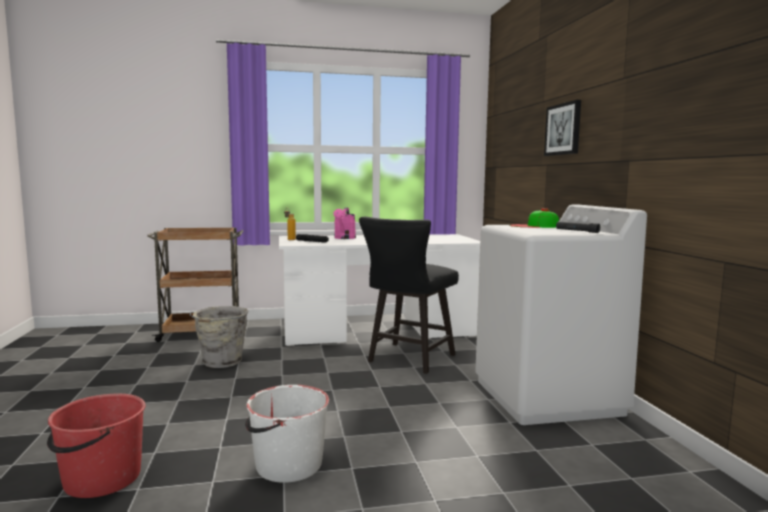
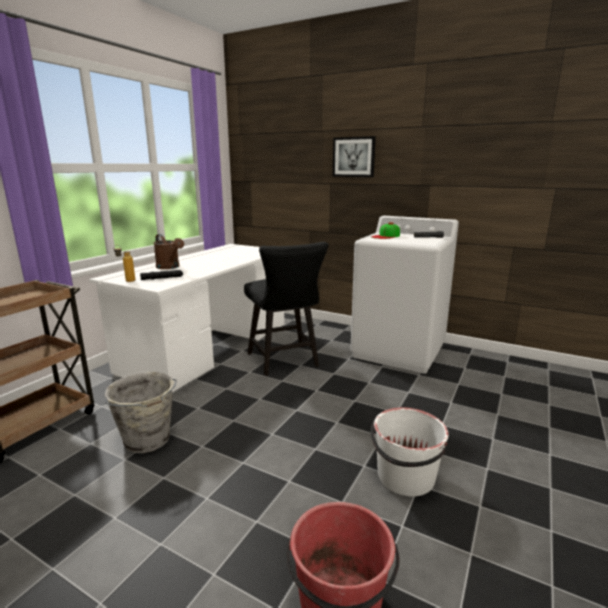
camera: 50 degrees left, 10 degrees up
(344, 238) = (170, 267): pink watering can -> brown watering can

